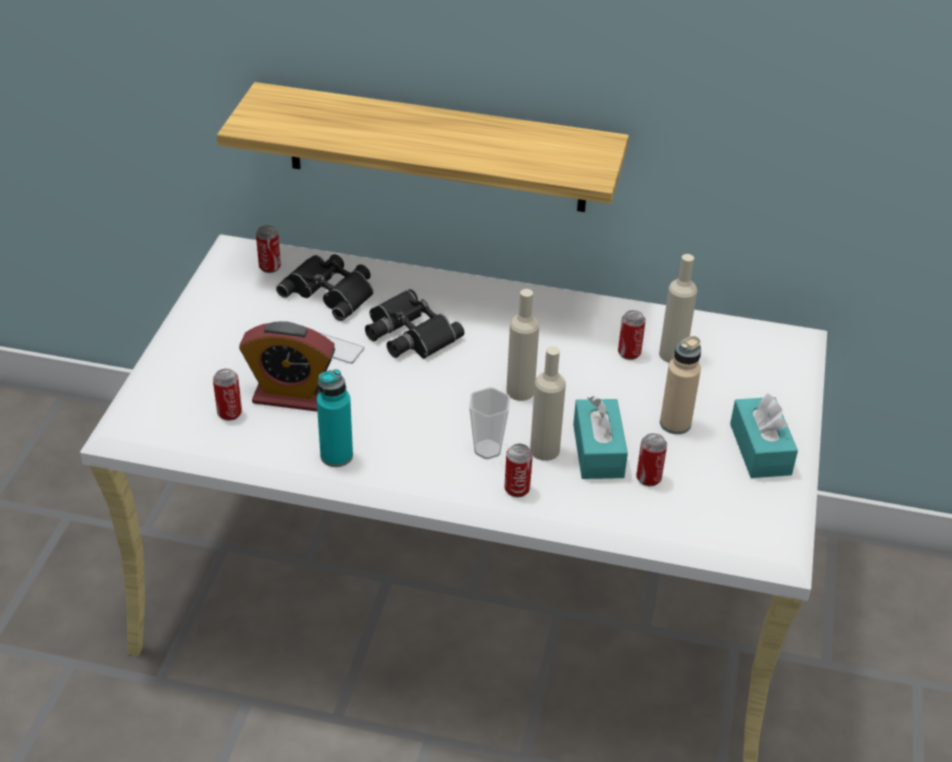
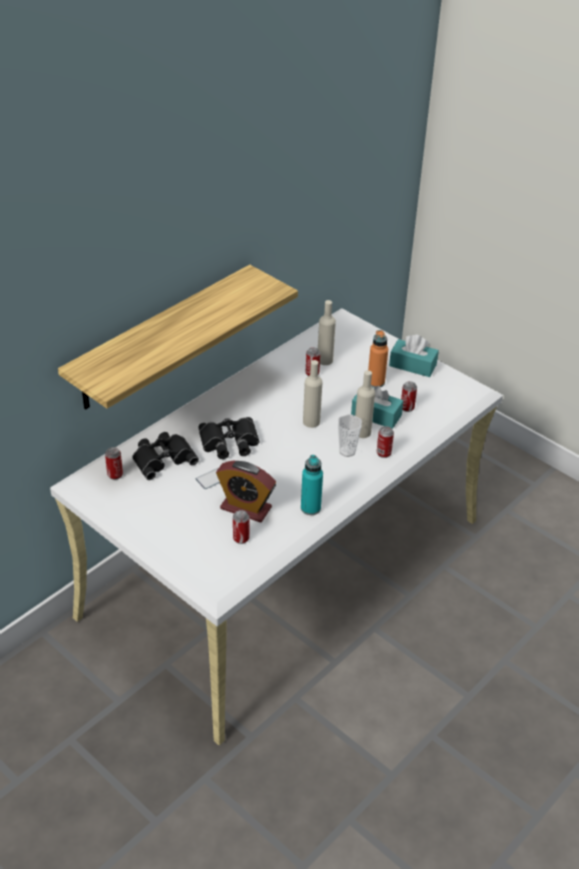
camera: 60 degrees left, 0 degrees up
(291, 396) = (245, 508): alarm clock -> alarm clock turned 75 degrees clockwise
(675, 424) = (375, 382): beige bottle -> orange bottle

